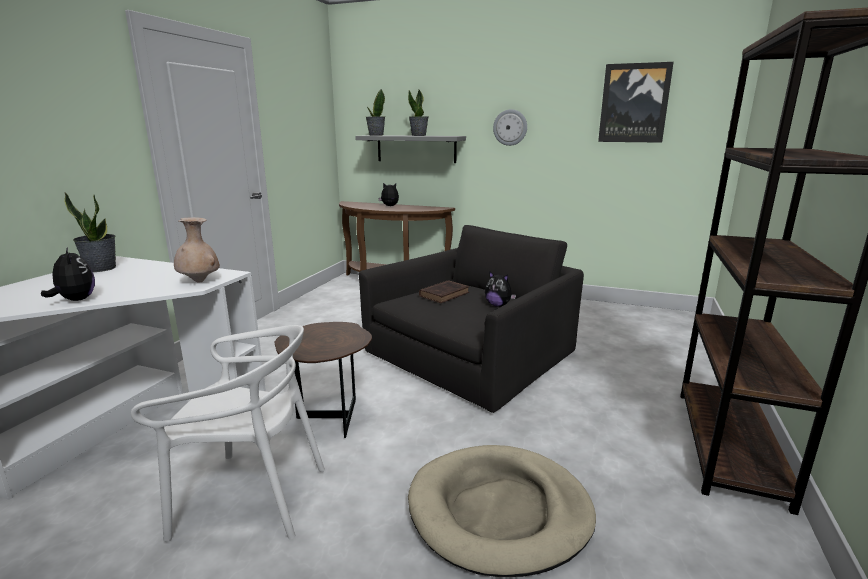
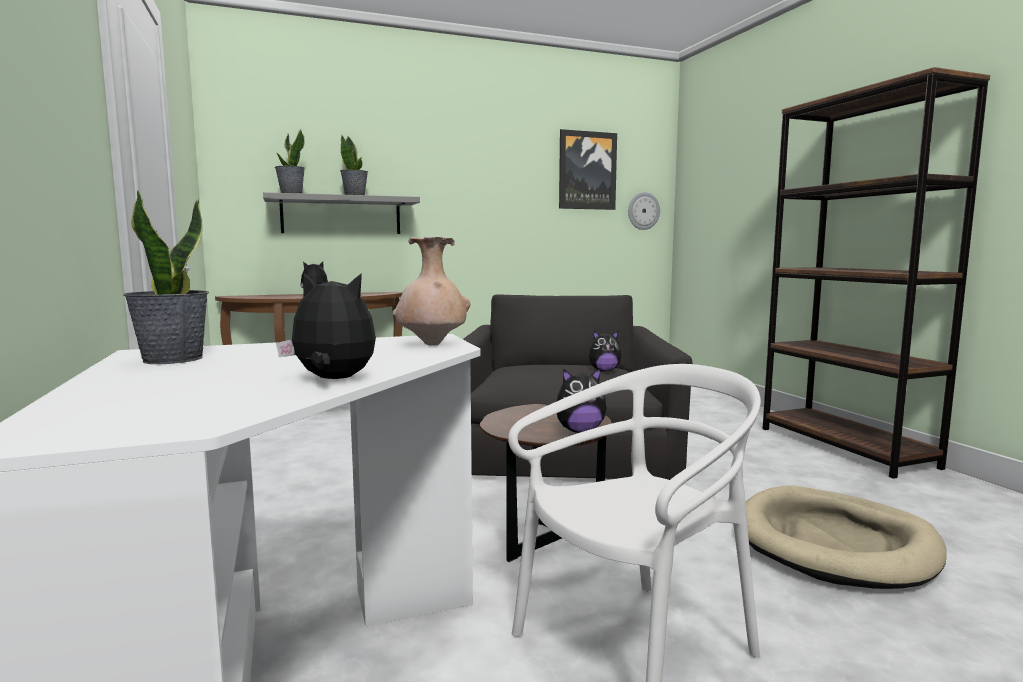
camera: 40 degrees left, 10 degrees down
(316, 352) = (579, 431): none -> plush toy
(445, 294) = (535, 371): brown book -> none
(510, 127) = (465, 191): wall clock -> wall clock (643, 211)

